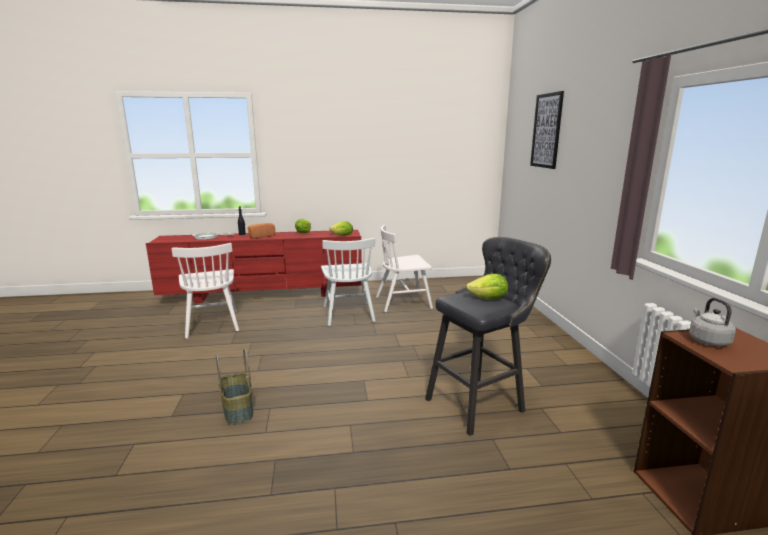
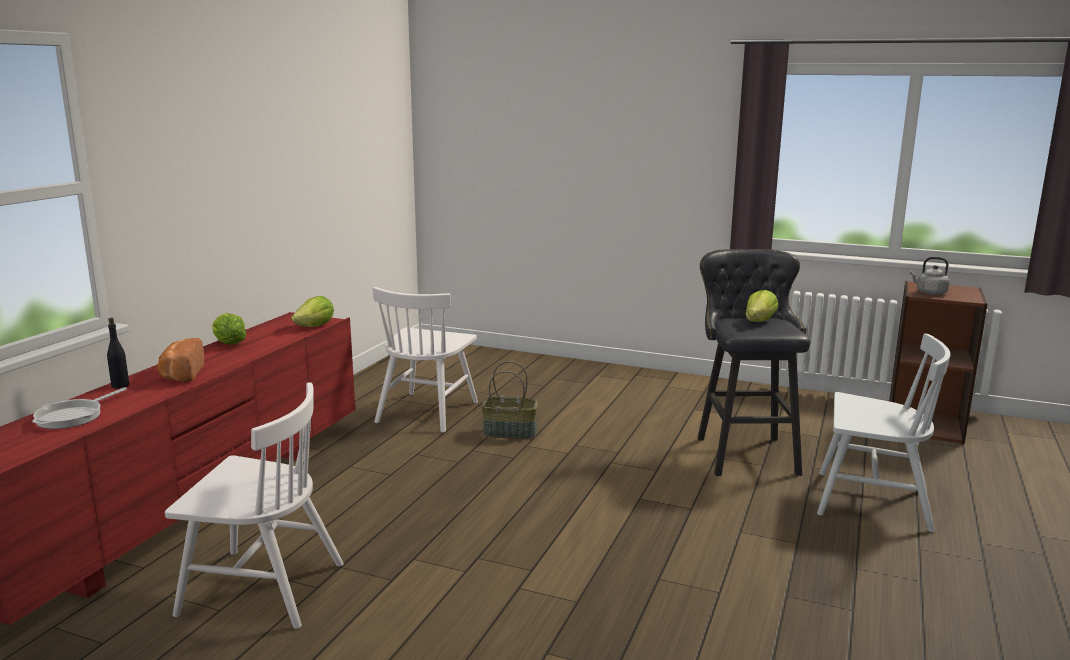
camera: 60 degrees left, 0 degrees up
(238, 410) = (643, 605): basket -> basket (510, 432)
(348, 314) = (410, 457): white chair -> white chair (871, 501)
(546, 131) = (540, 109): picture -> none

